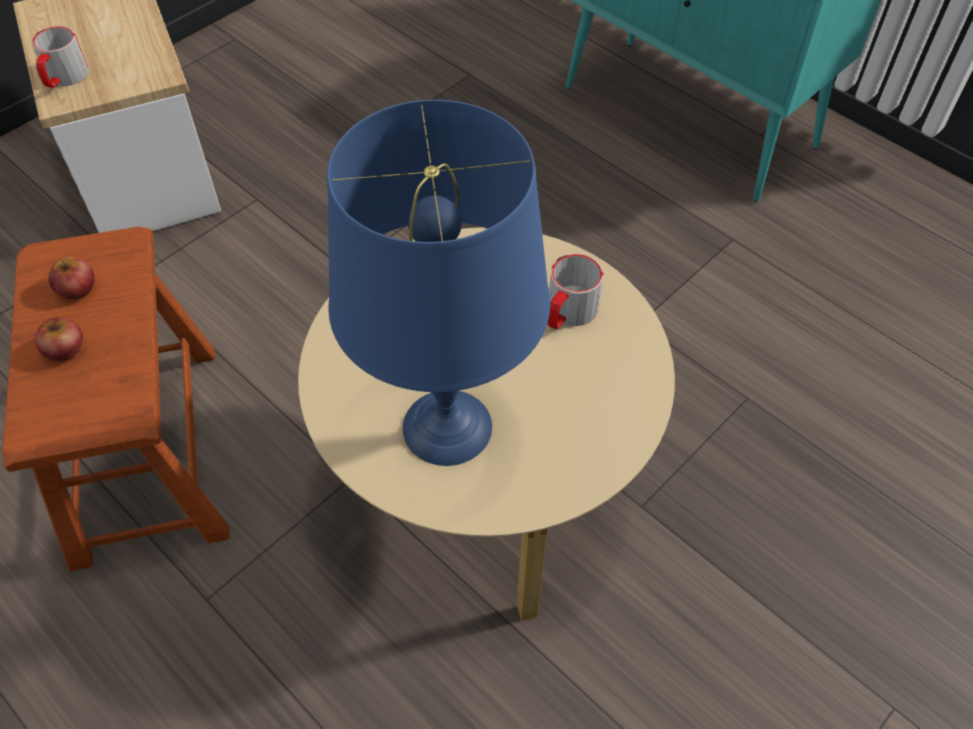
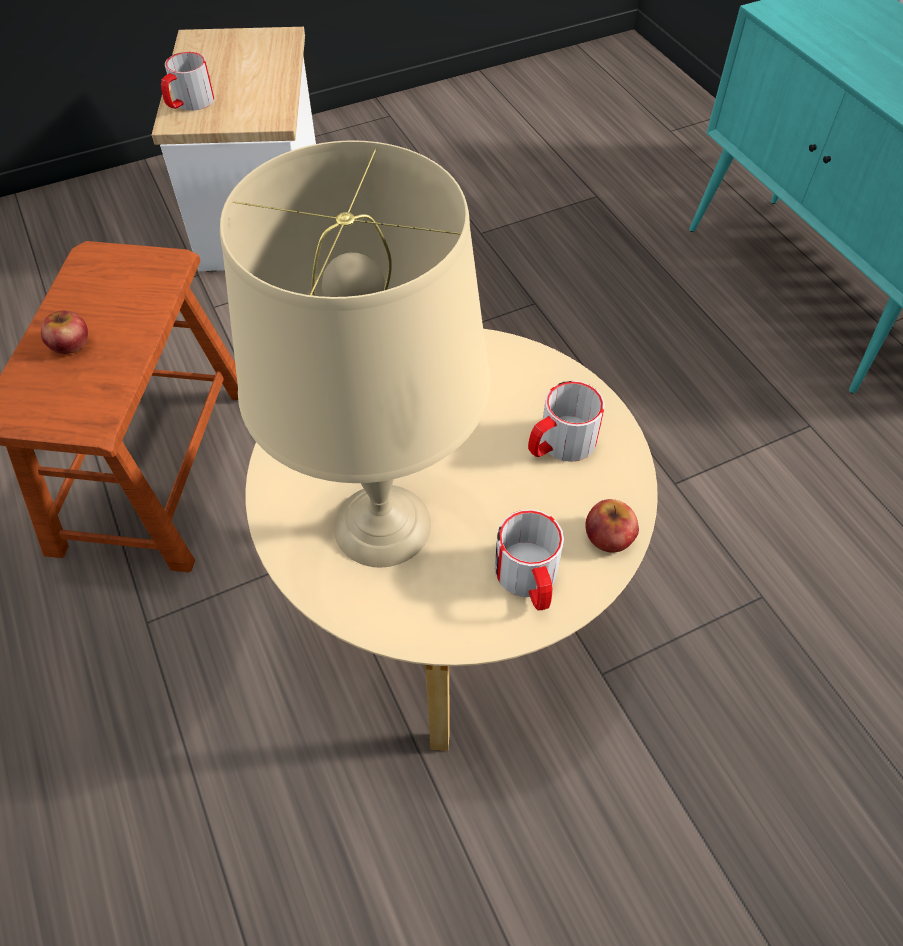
camera: 20 degrees right, 0 degrees up
(77, 288) = (107, 291): apple -> apple (608, 536)
(447, 428) = (381, 526): blue table lamp -> beige table lamp
(592, 434) = (529, 580): none -> mug

